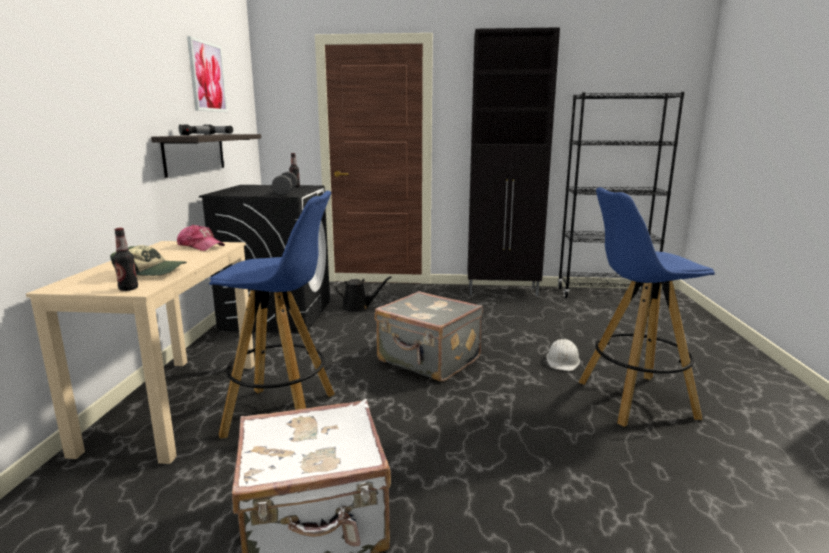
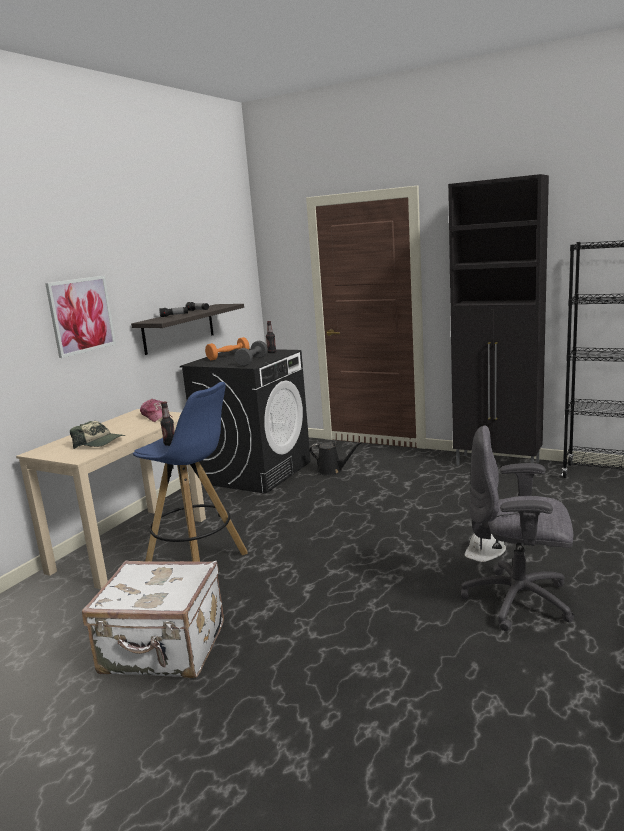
camera: 25 degrees right, 0 degrees up
(128, 289) = (73, 457): bottle -> bottle (170, 444)
(207, 77) = (194, 257): picture -> picture (81, 315)
(248, 189) = (228, 356): none -> orange dumbbell
(428, 360) = (352, 533): grey suitcase -> none
(633, 400) = (520, 601): blue stool -> grey office chair

